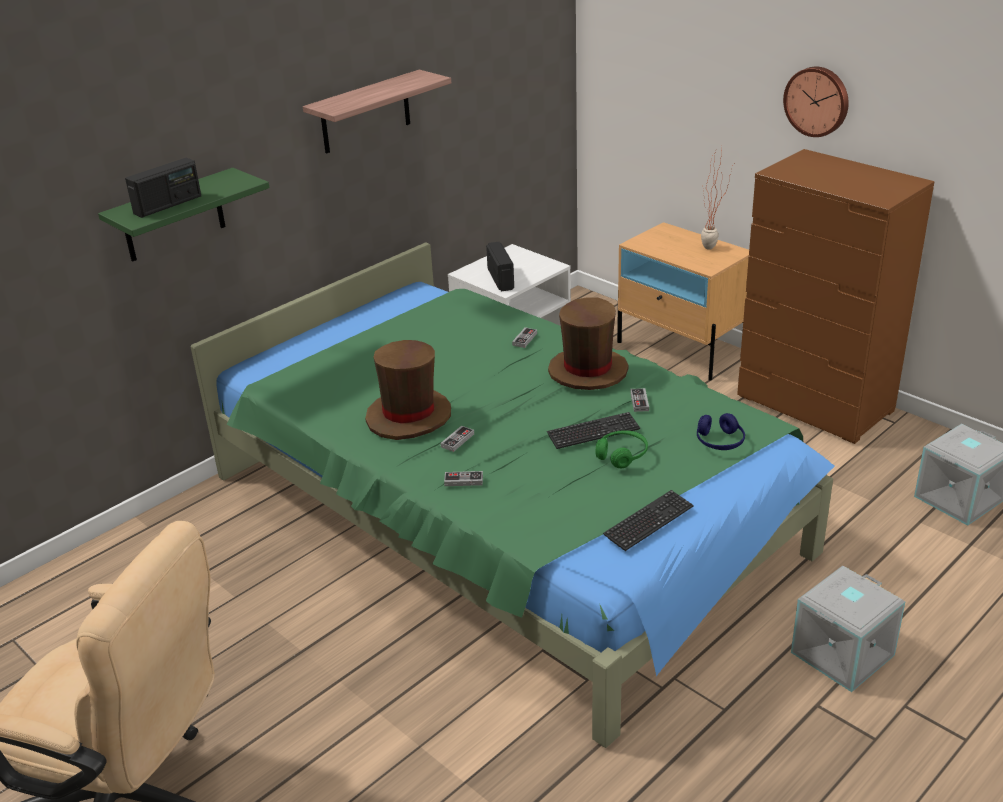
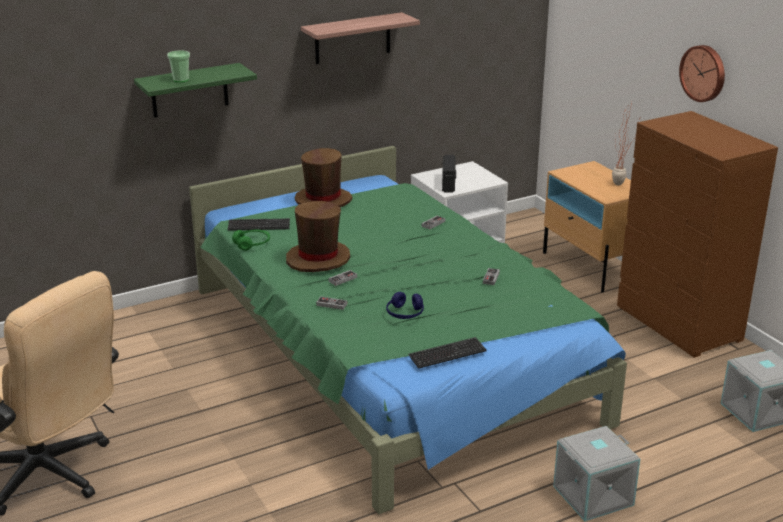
camera: 15 degrees right, 5 degrees down
(168, 205) = (181, 80): radio -> cup
(588, 371) = (465, 252): brown hat -> brown hat (323, 200)
(593, 432) = (443, 291): keyboard -> keyboard (259, 226)
(622, 455) = (455, 309): green headphones -> green headphones (252, 244)
(719, 442) = (534, 314): blue headphones -> blue headphones (405, 314)

